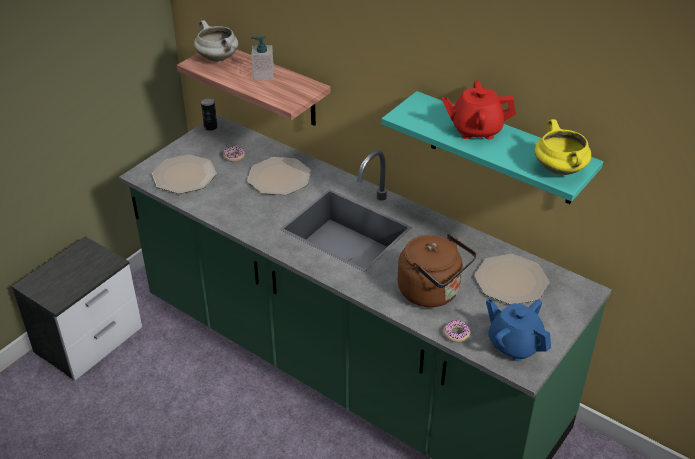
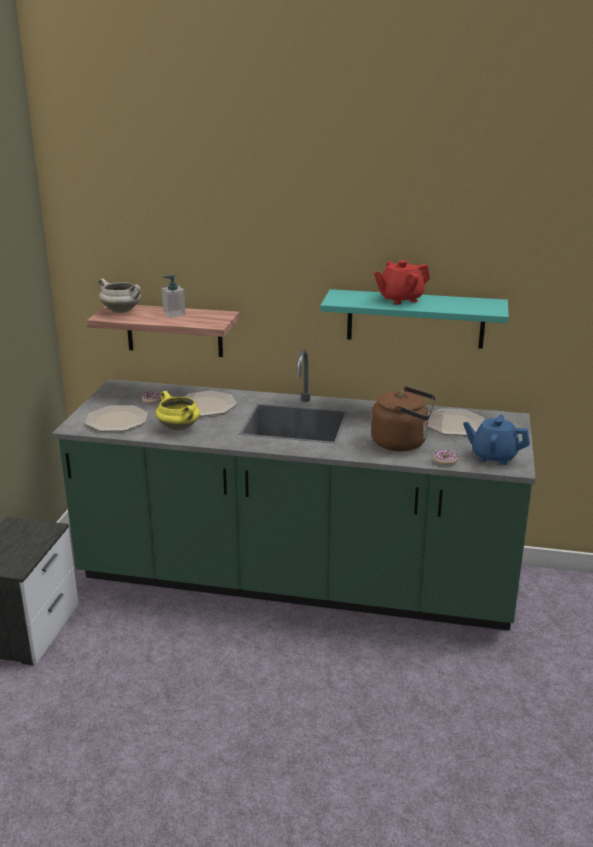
camera: 25 degrees left, 15 degrees down
(210, 127) = (111, 387): can -> none
(560, 170) = (485, 307): yellow cooking pot -> yellow cooking pot (179, 428)

